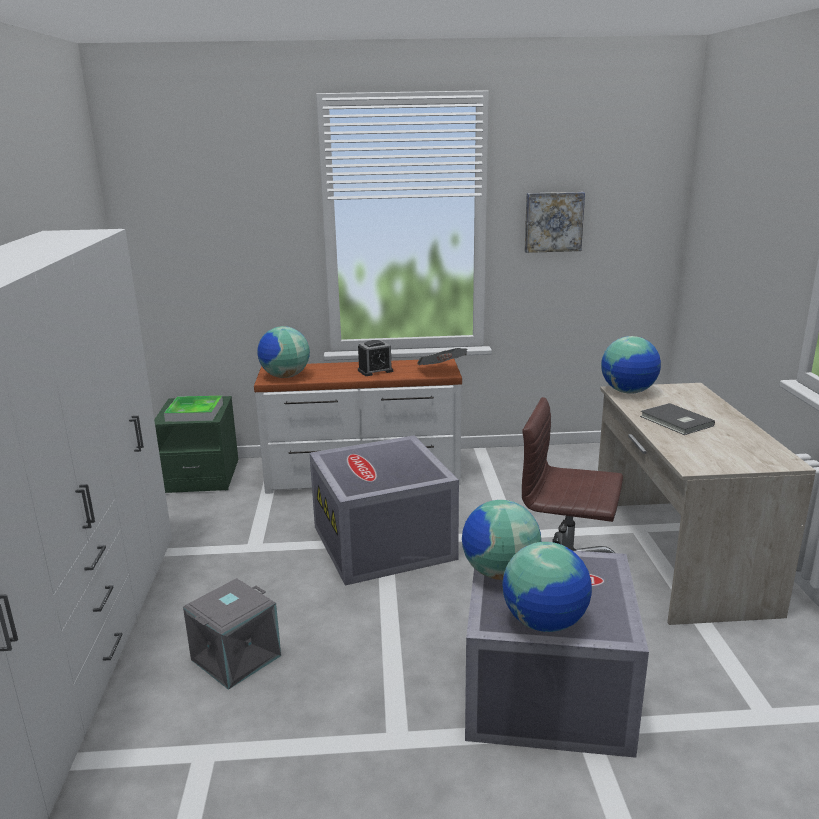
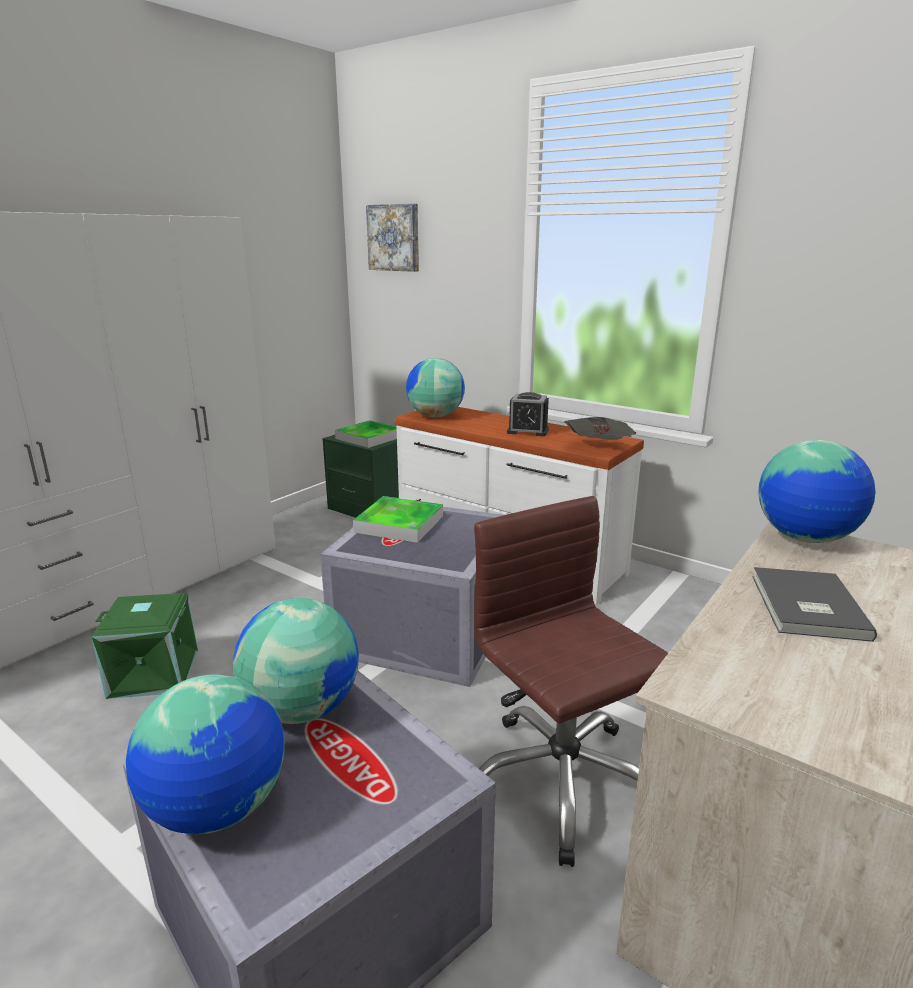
camera: 40 degrees right, 0 degrees up
(235, 657) = (155, 672): grey storage box -> green storage box
(353, 465) = (399, 524): none -> tray
(553, 222) = (838, 257): picture -> picture (394, 238)

